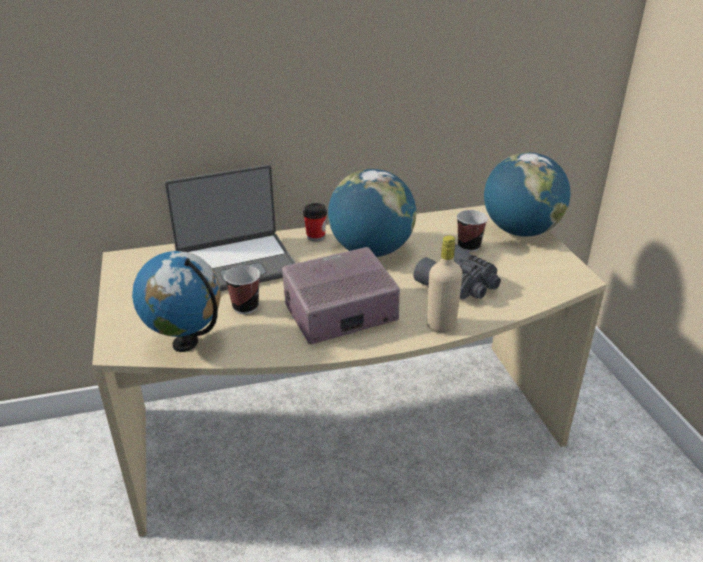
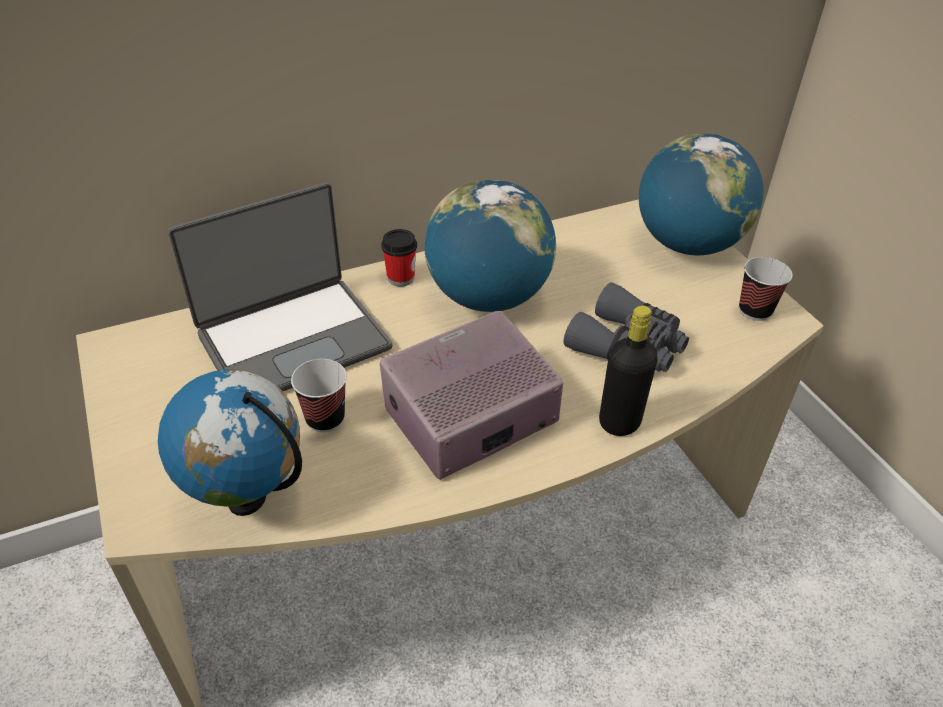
camera: 10 degrees left, 10 degrees up
(441, 325) = (619, 422): beige bottle -> black bottle
(469, 246) = (623, 277): cup -> cup (755, 310)

